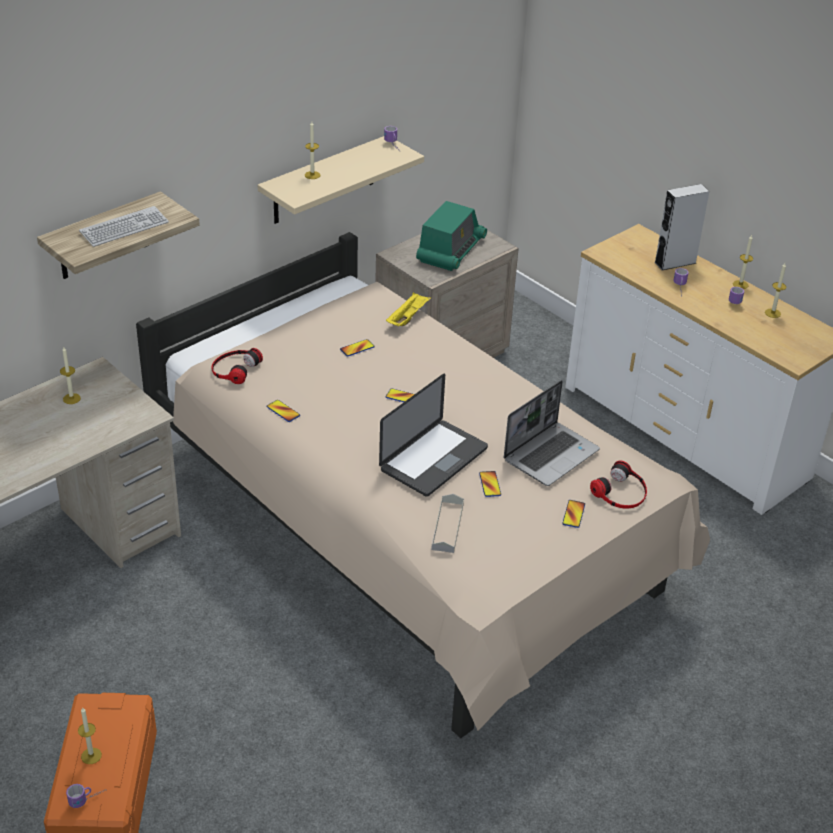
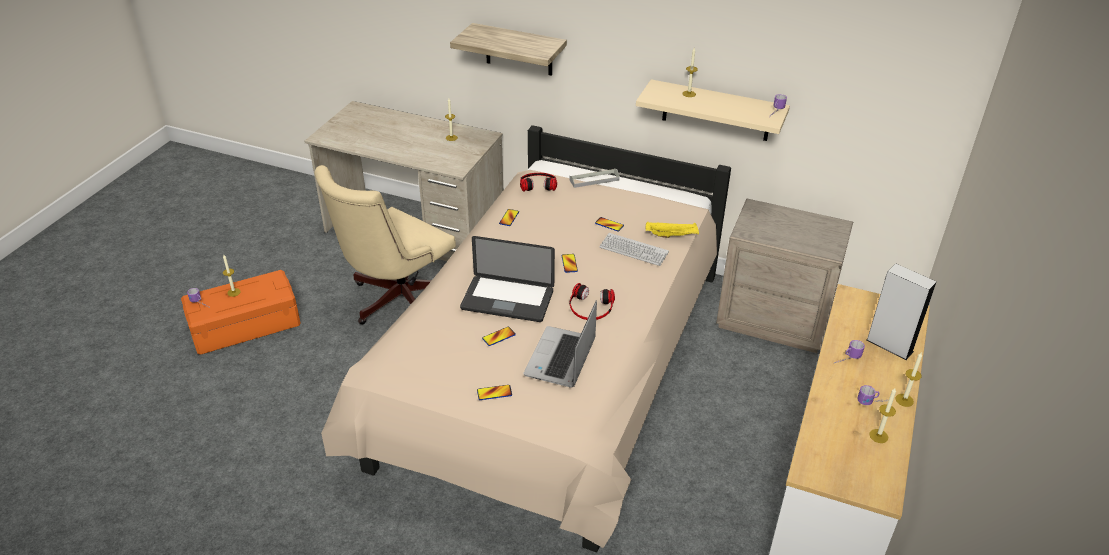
camera: 65 degrees right, 0 degrees up
(124, 228) = (508, 42): keyboard -> keyboard (633, 250)
(183, 623) = (396, 302): none -> beige office chair
(447, 526) = (435, 330): grey tray -> grey tray (594, 180)
(450, 251) = (793, 231): radio -> none
(551, 454) = (561, 359): laptop -> laptop turned 90 degrees clockwise
(621, 492) = (542, 414): headphones -> headphones (590, 307)

